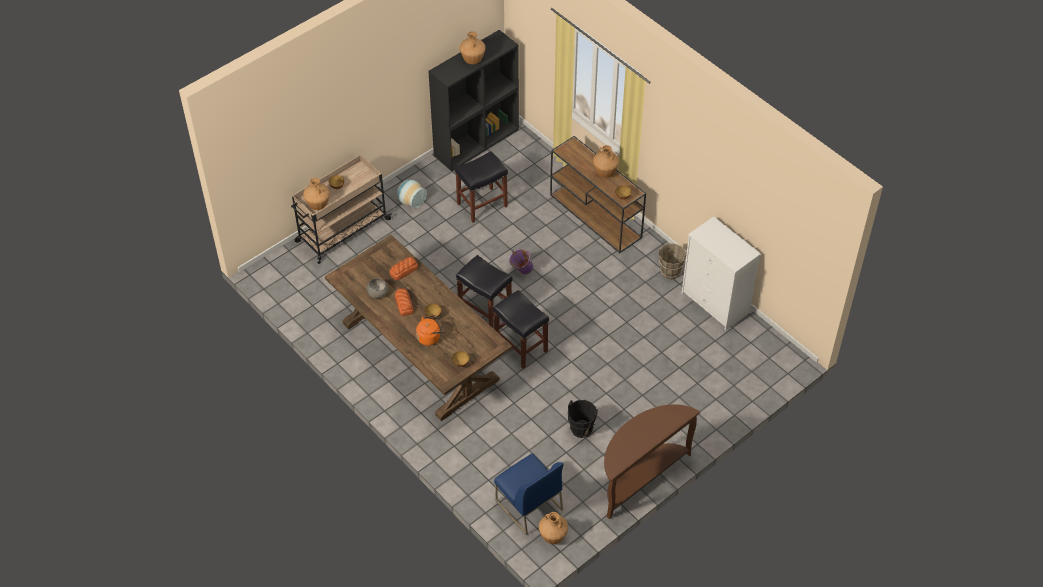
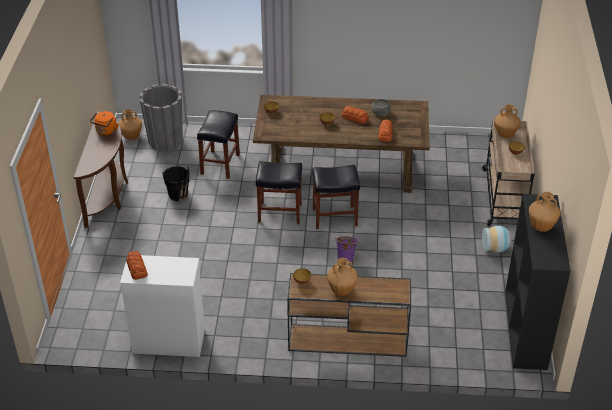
camera: 135 degrees right, 10 degrees down
(430, 337) = (311, 112): orange kettle -> orange kettle (106, 131)
(481, 205) = (443, 283): black stool -> black stool (220, 164)
(528, 505) = (165, 141): blue chair -> grey planter
(670, 272) = (232, 339): brown bucket -> none
(739, 256) = (137, 268): none -> bread

